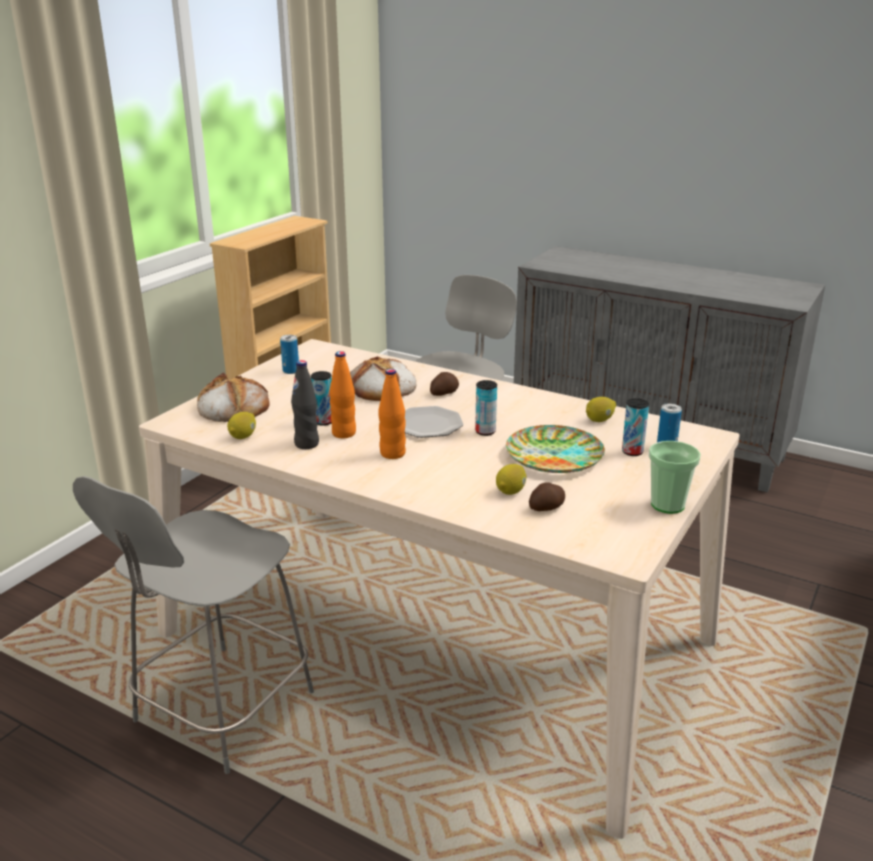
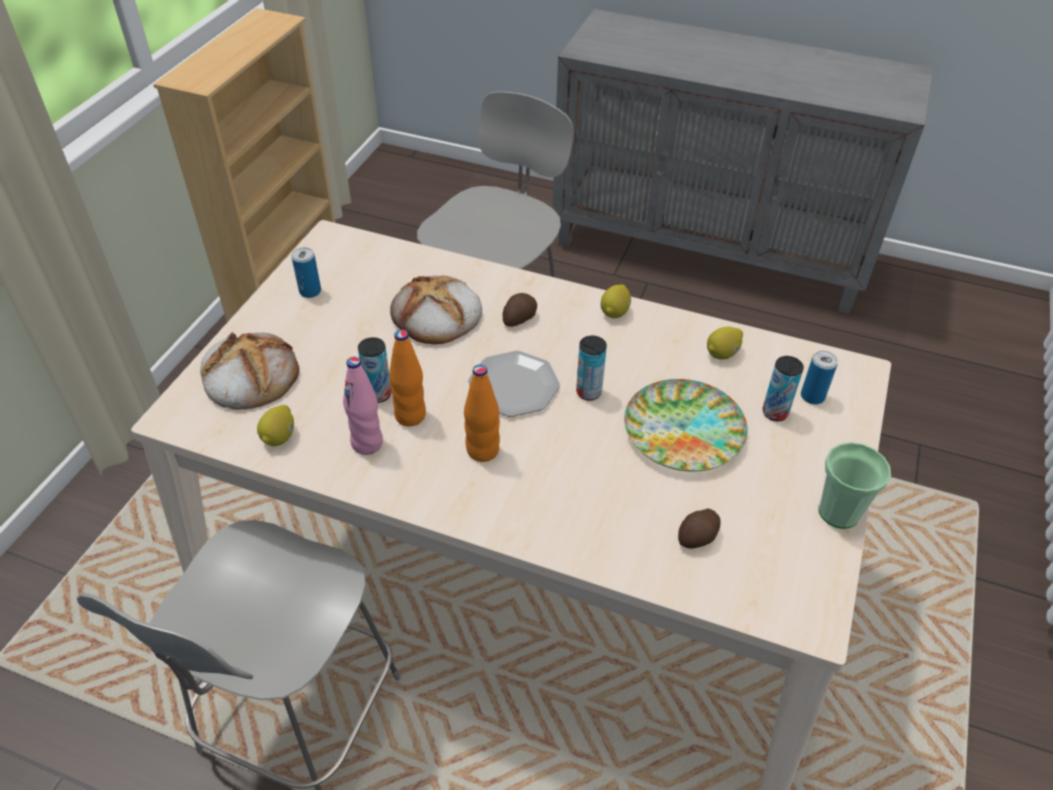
camera: 10 degrees left, 20 degrees up
(307, 444) = (367, 443): black bottle -> pink bottle
(511, 491) = (647, 509): lemon -> lemon (615, 312)

